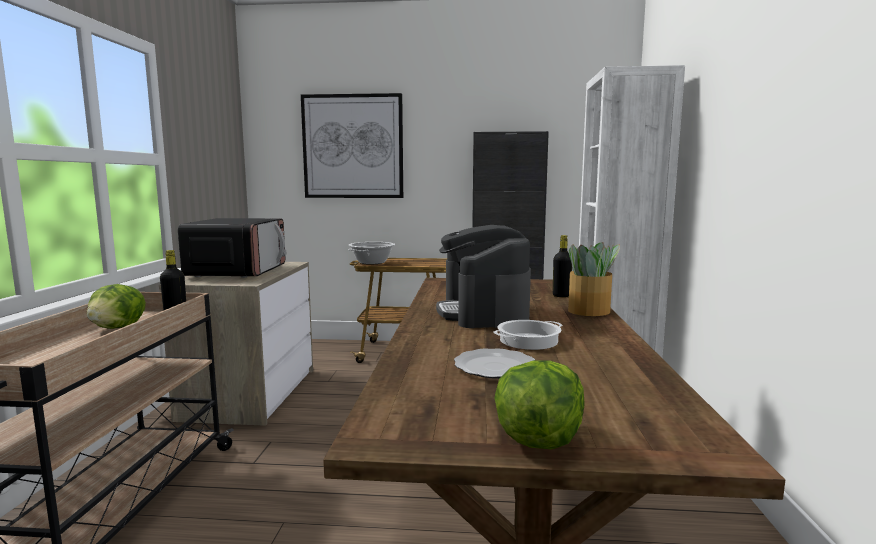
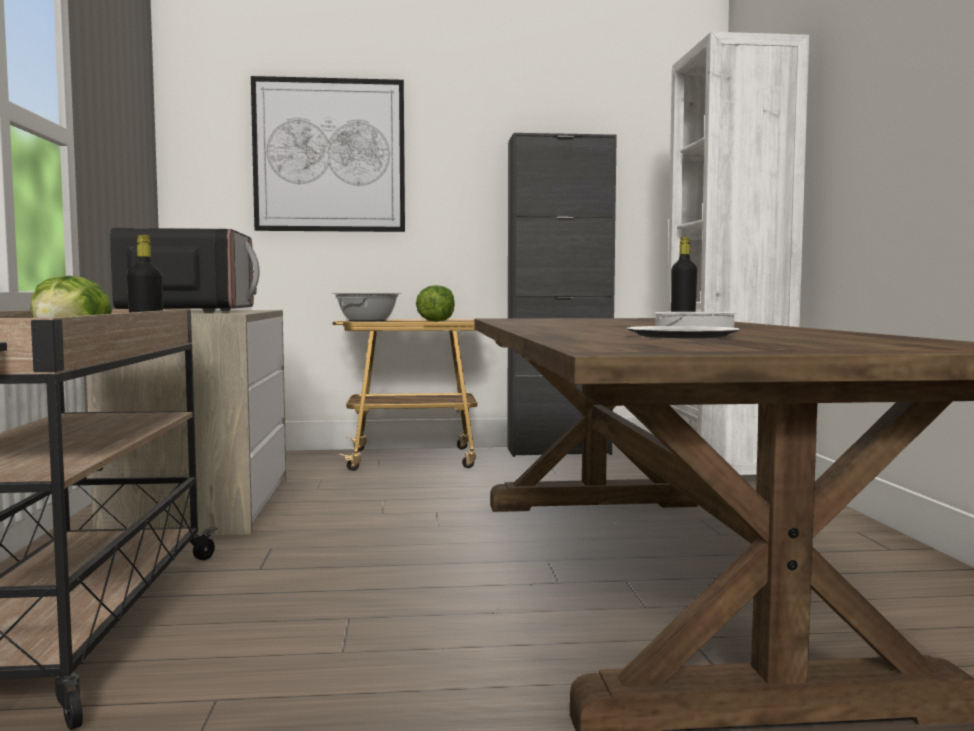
camera: 10 degrees left, 5 degrees down
(483, 313) = (602, 325): coffee machine -> none
(538, 439) = (811, 348): lettuce -> lettuce (435, 321)
(590, 311) = (737, 324): potted plant -> none

